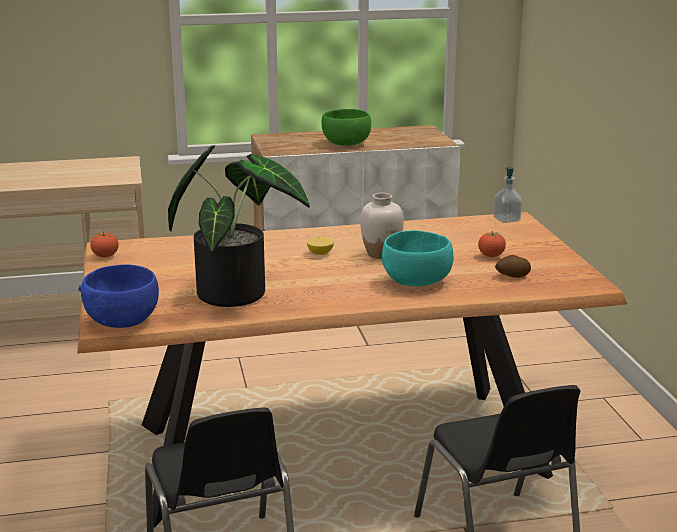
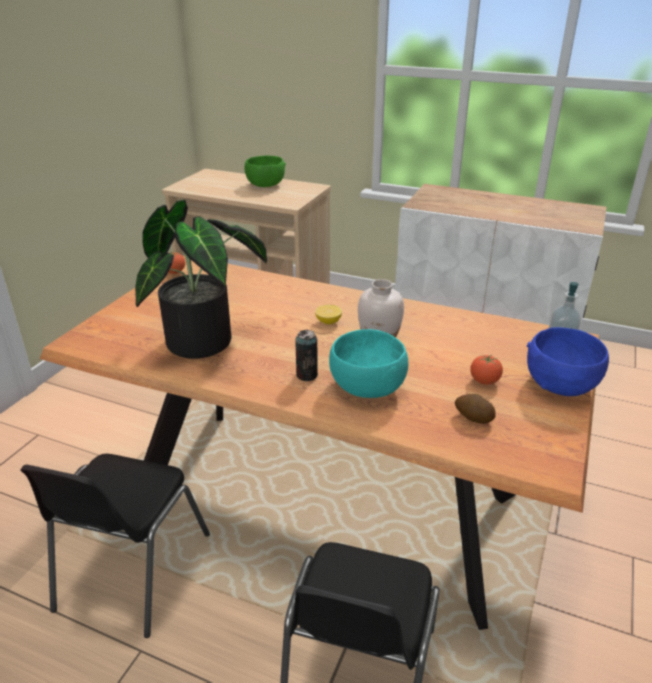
camera: 35 degrees right, 10 degrees up
(122, 320) = (92, 340): blue bowl -> blue bowl (560, 384)
(346, 144) = (491, 210): green bowl -> green bowl (265, 185)
(360, 288) = (307, 375): none -> can

